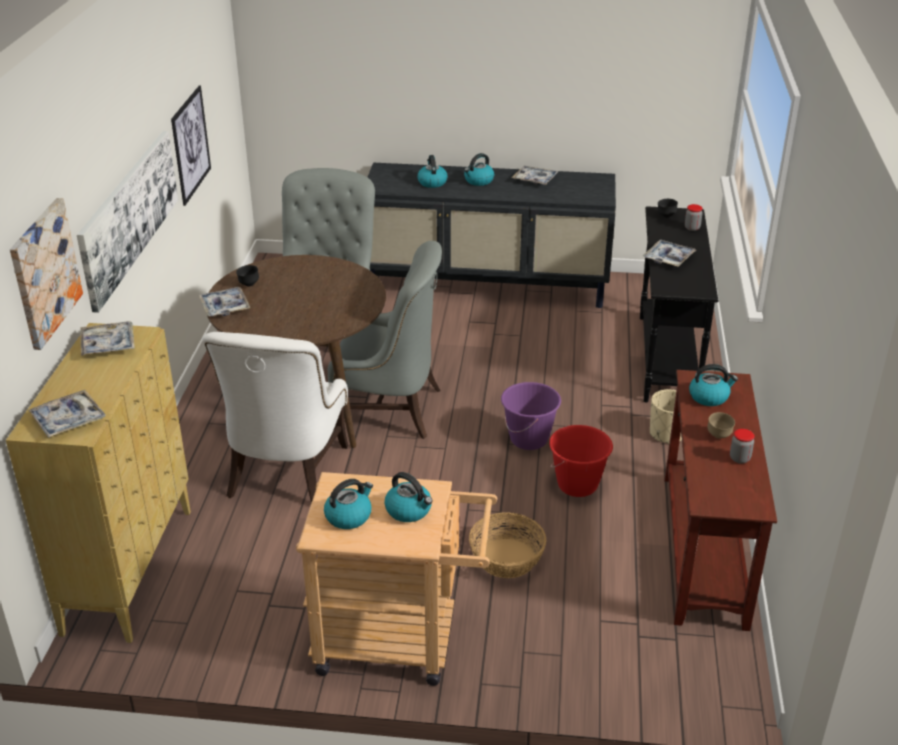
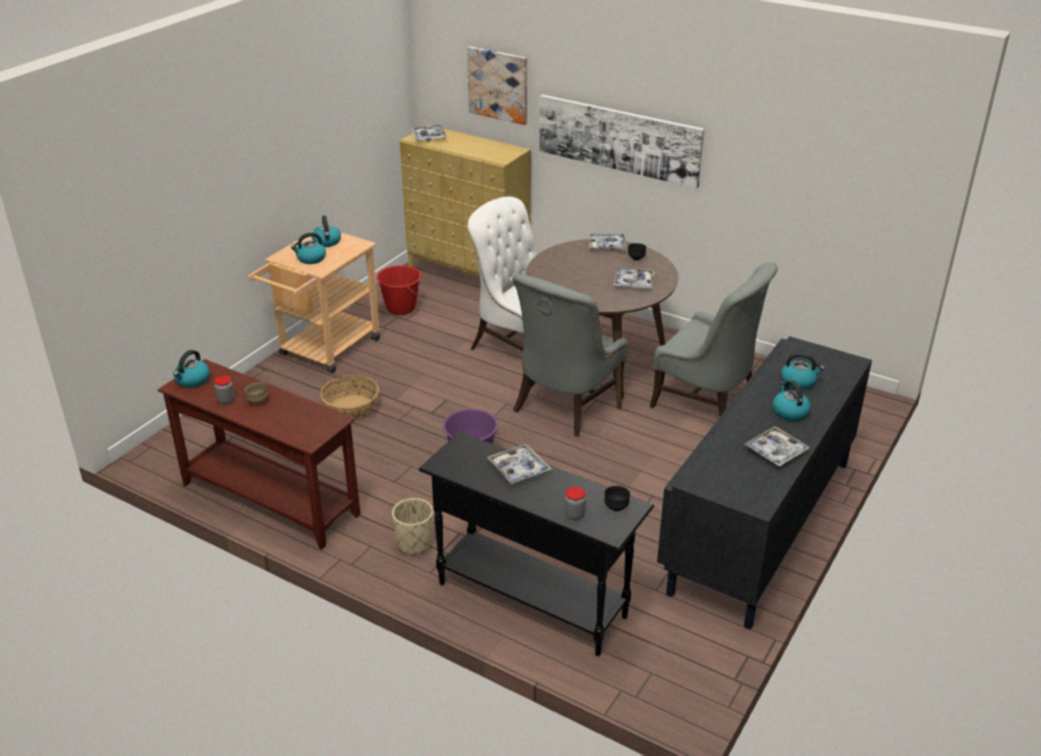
camera: 115 degrees right, 0 degrees up
(108, 344) = (498, 151): tray -> tray (633, 282)
(191, 144) = (761, 179): picture -> none
(577, 485) = (394, 465): red bucket -> red bucket (400, 308)
(709, 397) = (304, 417): kettle -> kettle (192, 380)

